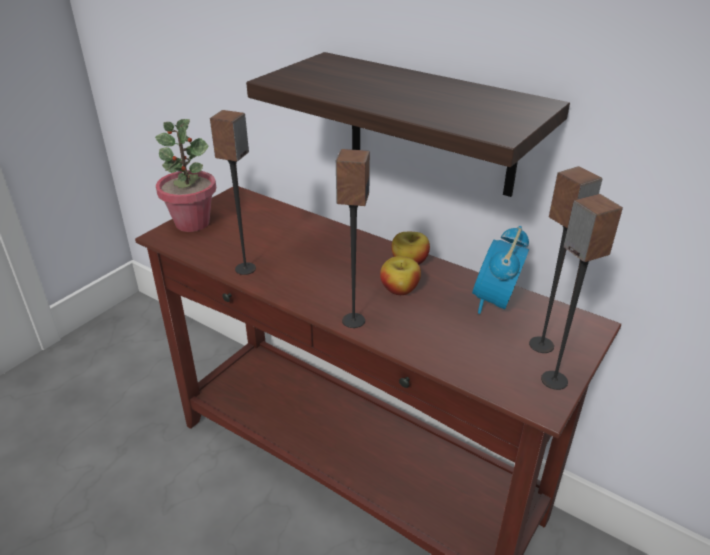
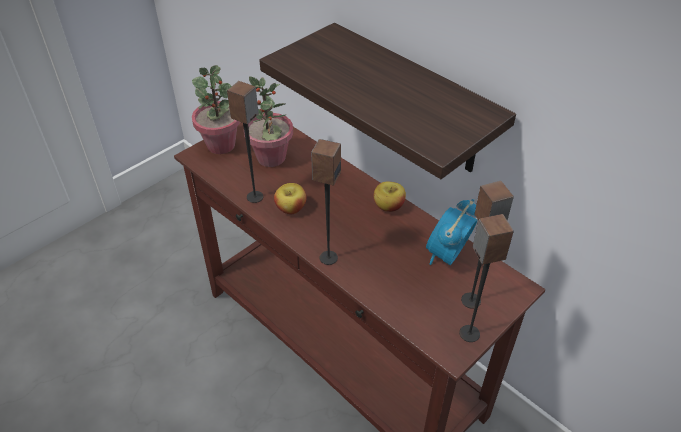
camera: 10 degrees right, 10 degrees up
(256, 229) = (271, 158): none -> potted plant
(399, 289) = (373, 233): apple -> apple (291, 208)

